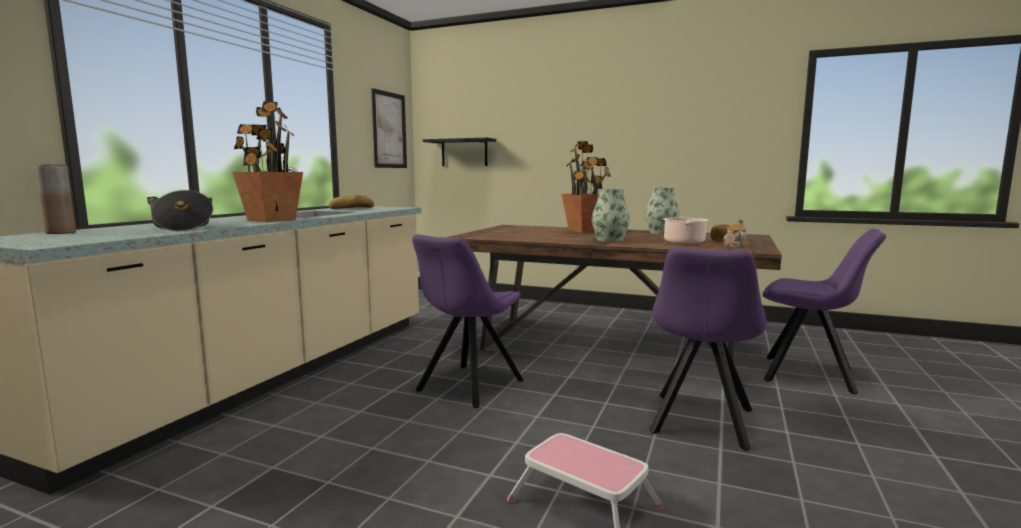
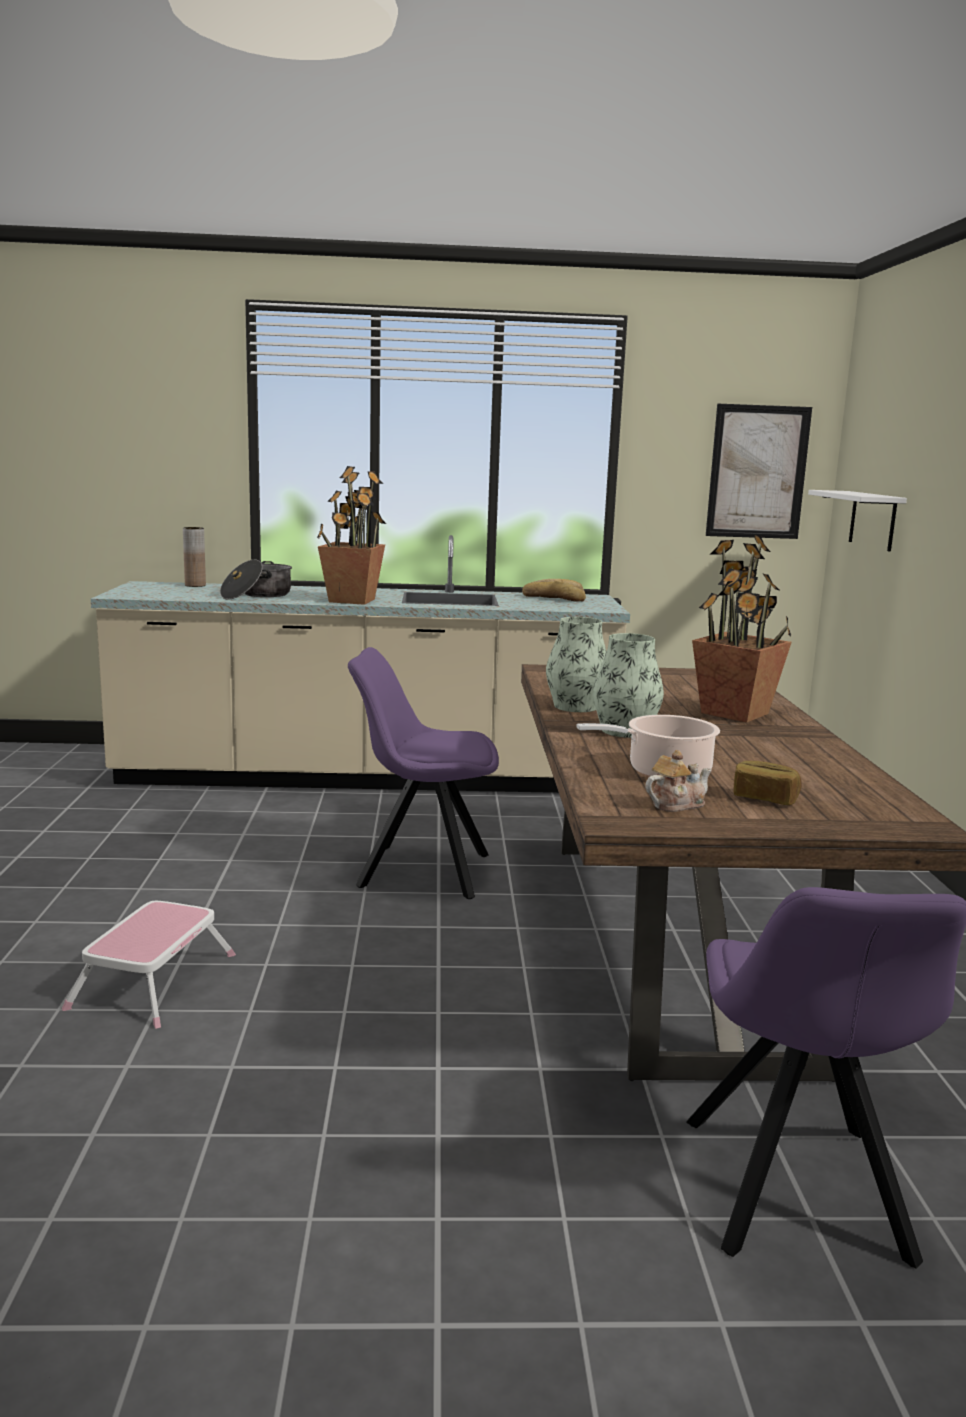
camera: 65 degrees right, 5 degrees up
(464, 152) = (872, 520): black shelf -> white shelf
(661, 232) = (815, 756): vase -> vase (576, 706)
(701, 421) = (426, 1048): purple chair -> none

